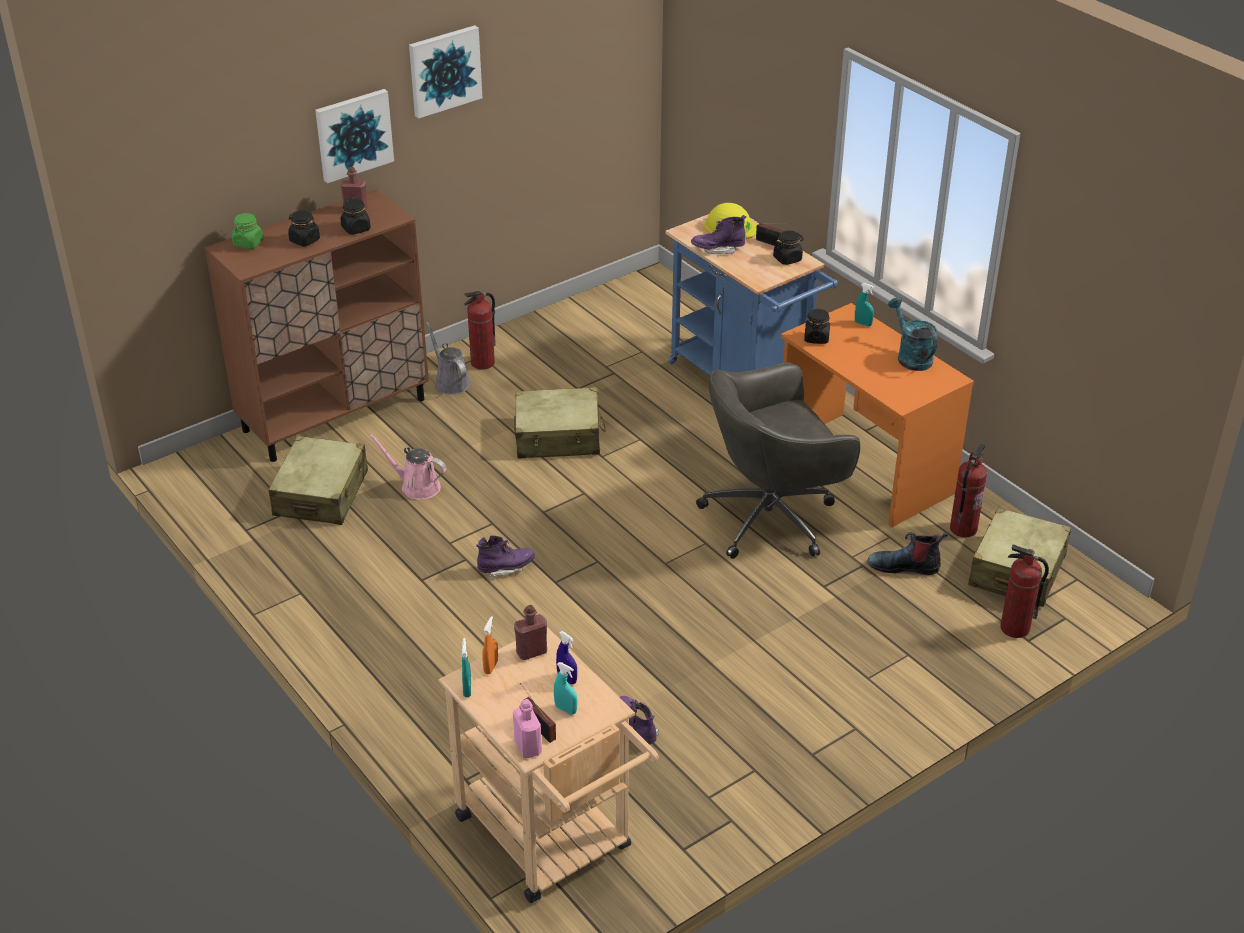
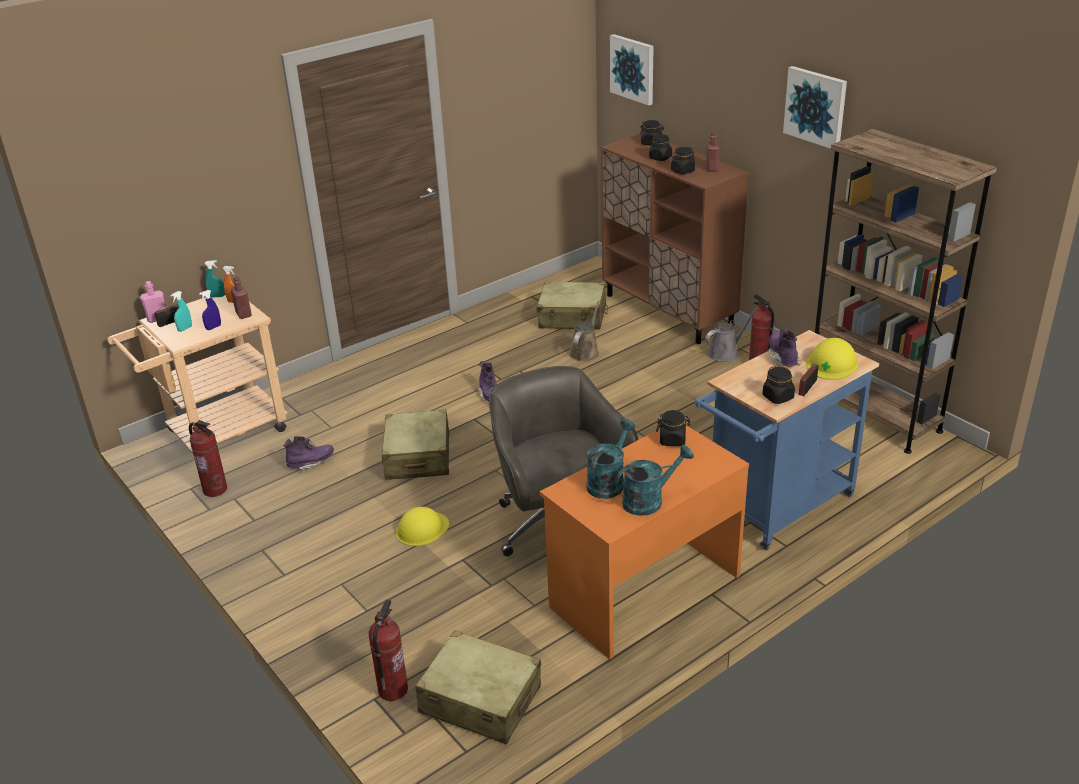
camera: 90 degrees right, 5 degrees down
(248, 243) = (651, 143): green jar -> black jar
(353, 134) = (742, 116): picture -> picture (633, 69)
(417, 486) = (585, 352): pink watering can -> brown watering can
(558, 437) = (661, 408): beige suitcase -> beige suitcase (418, 457)
(594, 308) = (872, 415): none -> brown bookcase
(772, 619) = (422, 529): none -> yellow hard hat
(863, 323) = (707, 470): turquoise spray bottle -> none
(884, 376) = (608, 481): none -> turquoise watering can
(904, 566) = (489, 614): boot -> none
(962, 528) = (549, 661): fire extinguisher -> fire extinguisher (216, 489)

